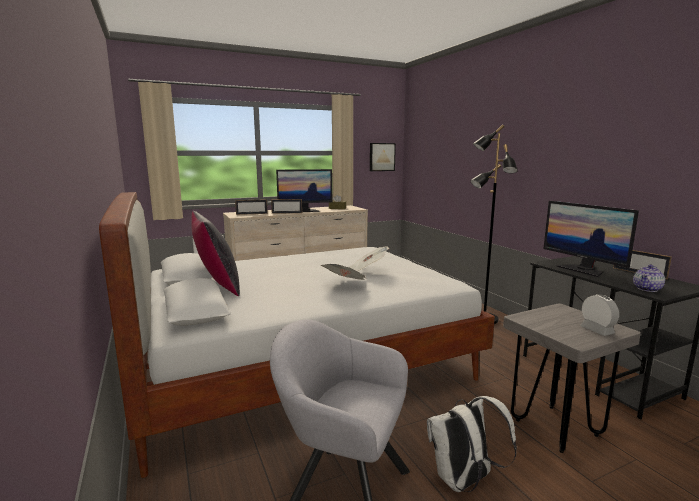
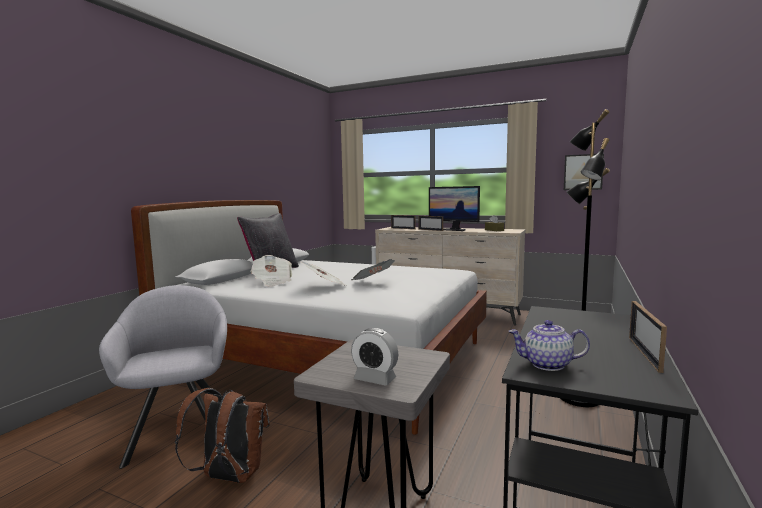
camera: 50 degrees right, 5 degrees down
(276, 295) = (272, 282): none -> newspaper
(464, 481) = (229, 477): white backpack -> brown backpack
(583, 270) = (563, 327): monitor -> none
(597, 330) = (375, 379): alarm clock -> alarm clock turned 90 degrees clockwise

